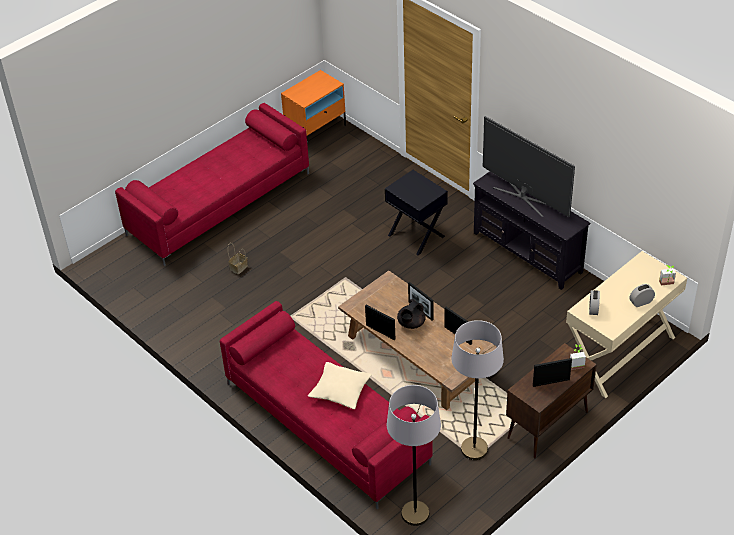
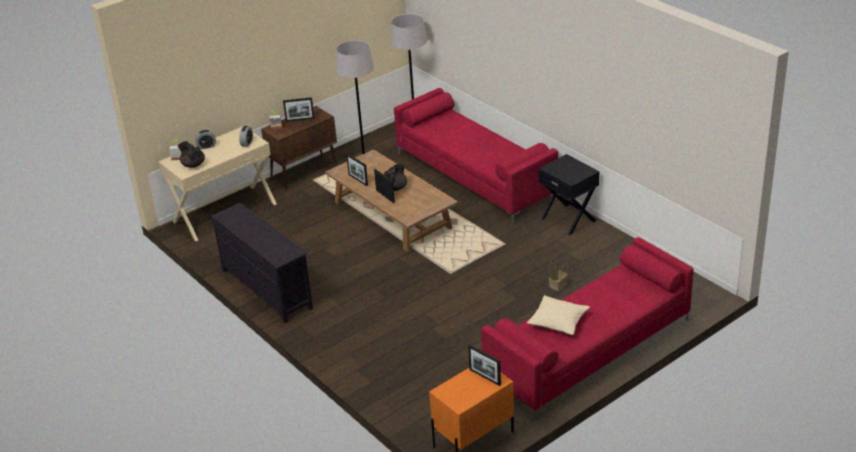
camera: 175 degrees left, 10 degrees down
(340, 391) = (460, 141): beige pillow -> beige pillow (558, 321)
(380, 332) = (423, 183): picture frame -> picture frame (485, 377)
(416, 236) = (373, 309): black side table -> black side table (569, 219)
(524, 197) = (261, 238): television -> none
(641, 272) = (193, 165): none -> black teapot

